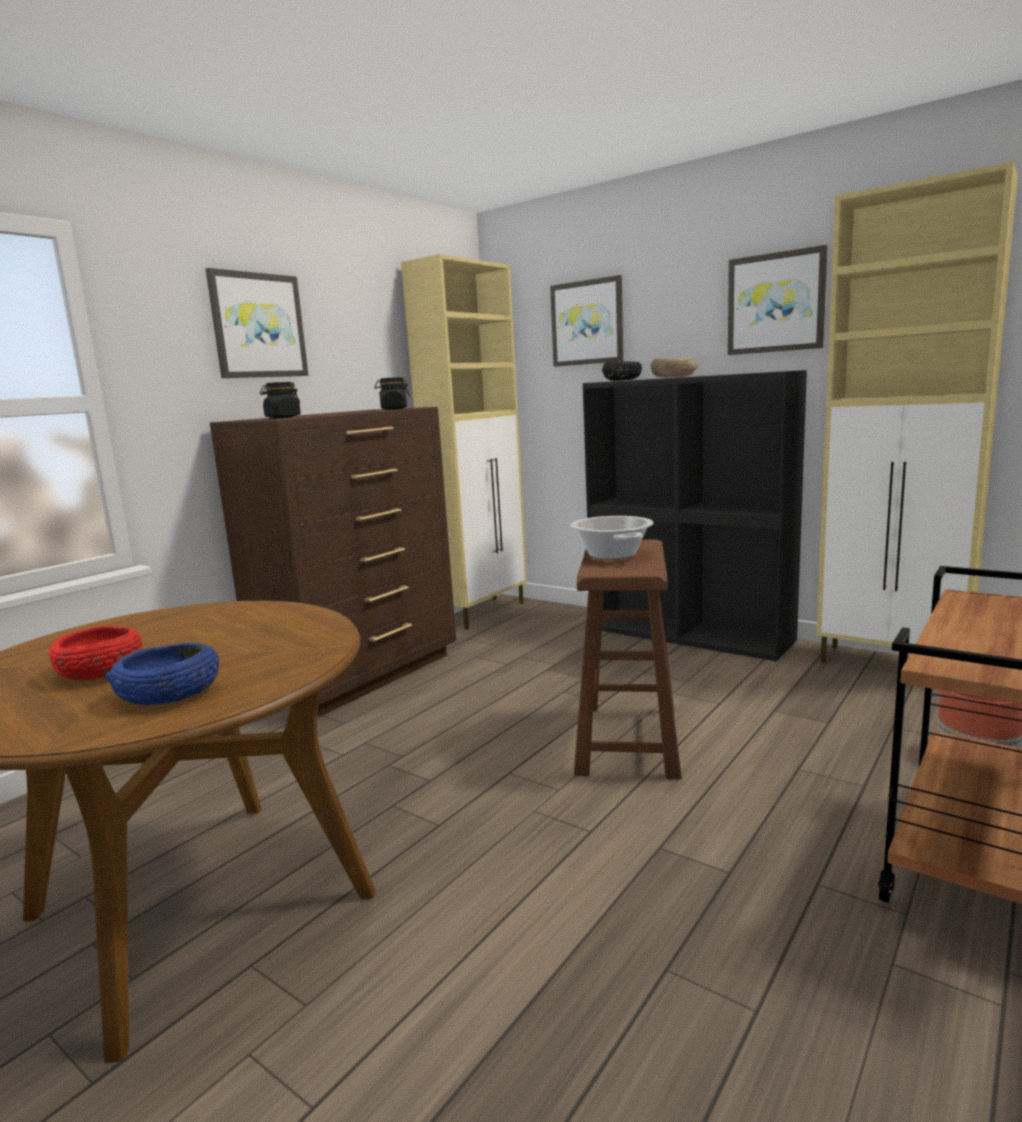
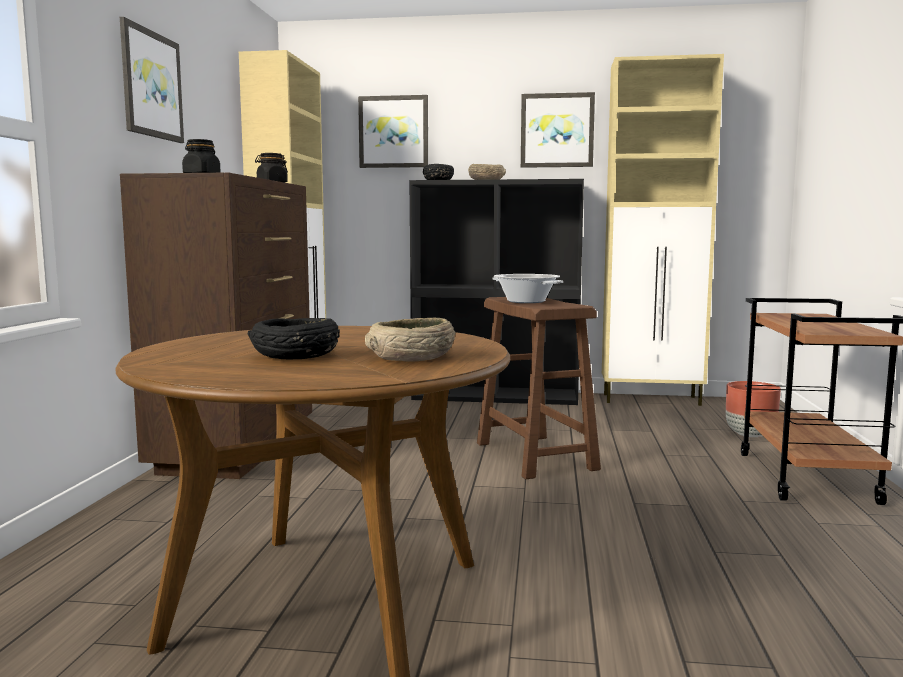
camera: 30 degrees left, 5 degrees down
(99, 671) = (295, 356): red bowl -> black bowl
(168, 694) = (412, 358): blue bowl -> beige bowl

